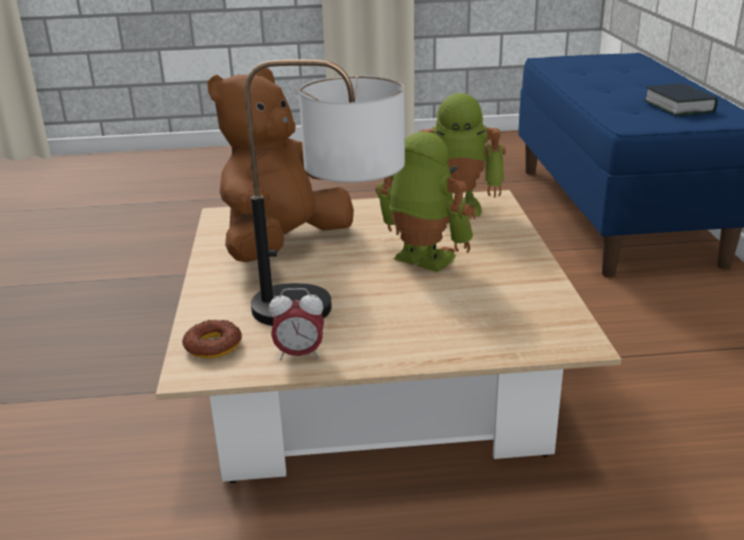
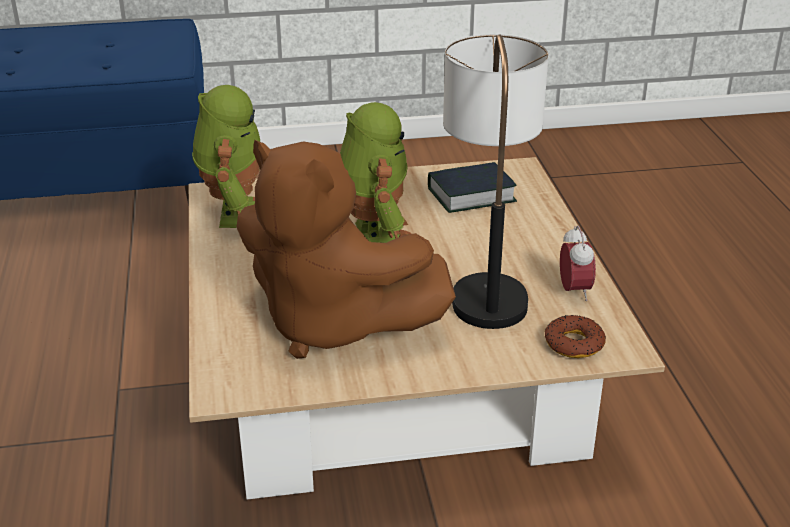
camera: 95 degrees left, 5 degrees up
(421, 260) = (374, 234): toy robot -> toy robot turned 135 degrees clockwise
(678, 107) = (114, 43): book -> book (471, 195)

